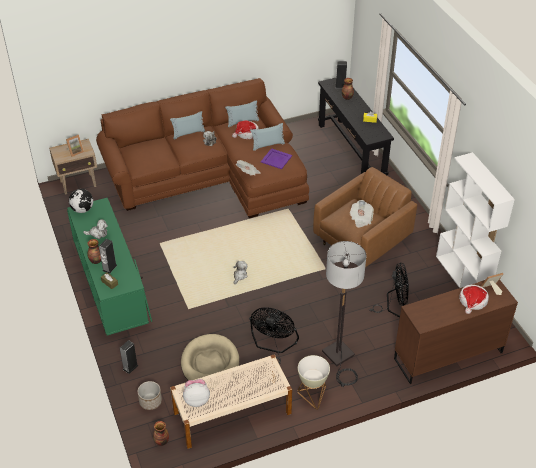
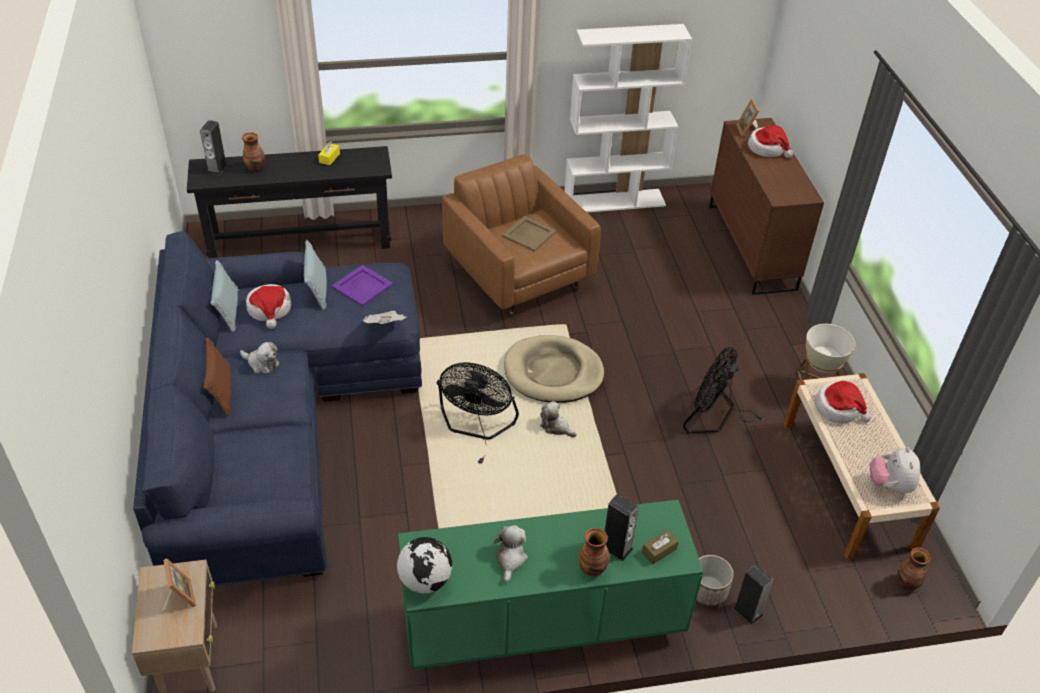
camera: 80 degrees left, 0 degrees up
(150, 402) = (825, 589): planter -> planter (708, 591)
(188, 133) = (221, 391): blue pillow -> brown pillow
(210, 364) = (748, 496): beige dog bed -> beige dog bed (553, 373)
(211, 175) = (275, 424): brown sofa -> blue sofa
(254, 375) = (838, 408): none -> hat
(340, 361) = (752, 346): floor lamp -> none
(361, 219) = (529, 234): newspaper -> beige tray
(394, 304) = (652, 272): black fan -> black fan (475, 428)

